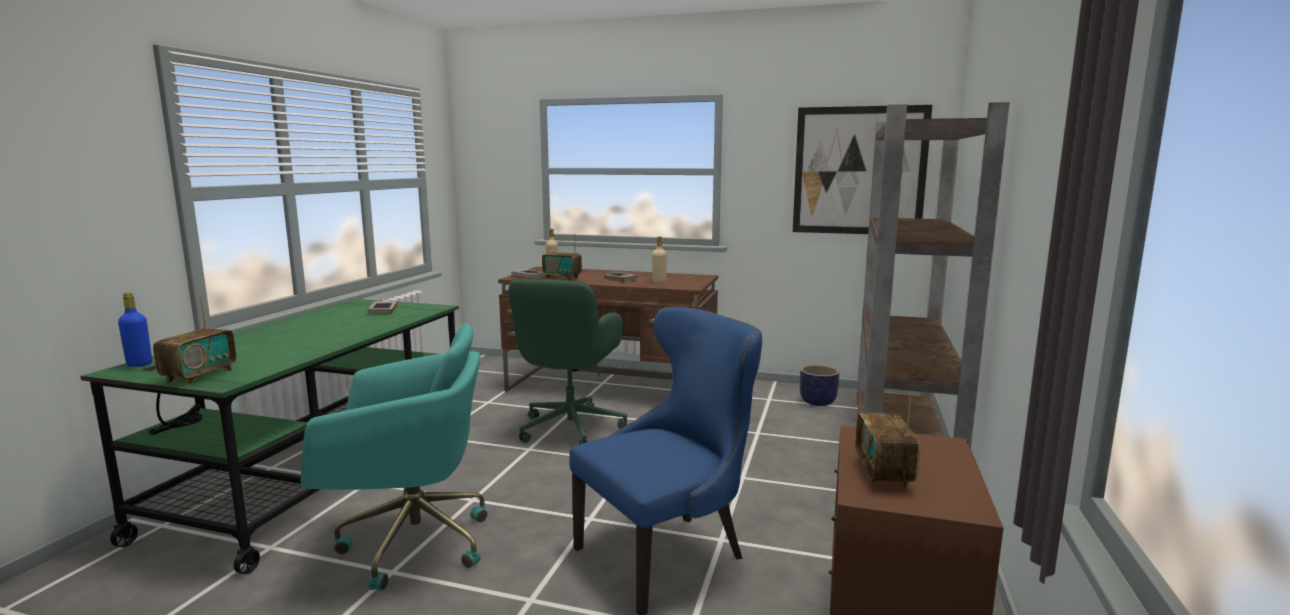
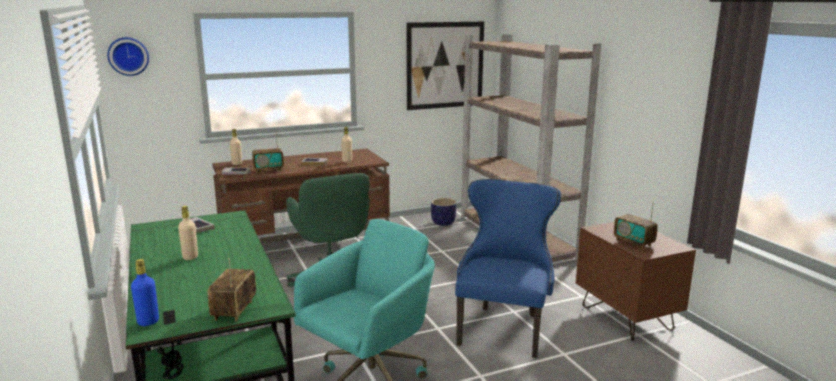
camera: 40 degrees left, 5 degrees up
(199, 376) = (234, 311): radio -> radio turned 150 degrees counterclockwise
(310, 329) = (190, 257): none -> beige bottle
(479, 145) = (128, 56): none -> wall clock

